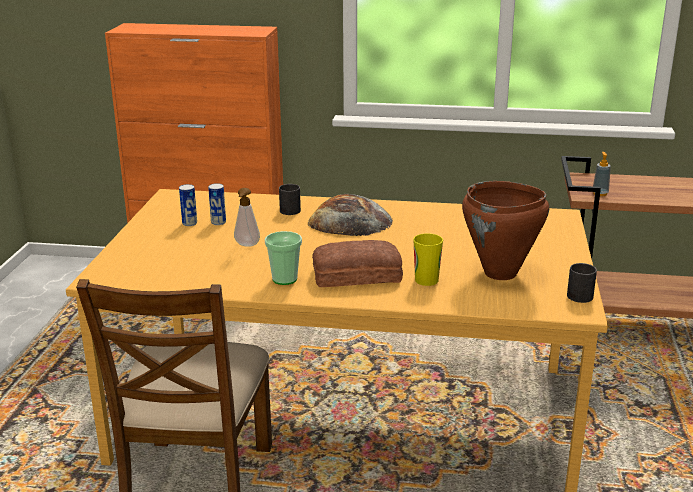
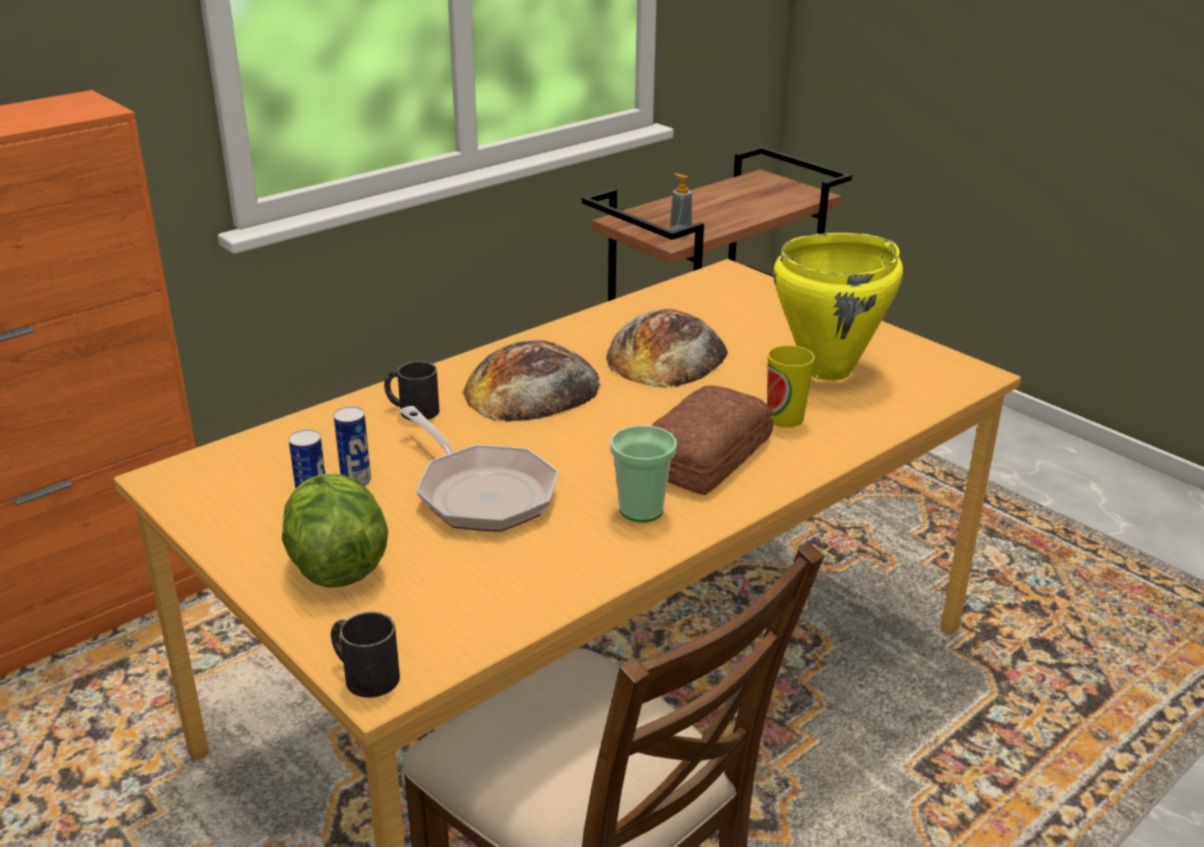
camera: 50 degrees left, 5 degrees up
(156, 243) = (337, 566): none -> lettuce
(246, 245) = (481, 492): soap dispenser -> frying pan
(438, 234) = (666, 354): none -> bread
(500, 273) = (828, 370): brown cooking pot -> yellow cooking pot
(577, 293) = (933, 356): black mug -> black mug (363, 674)

